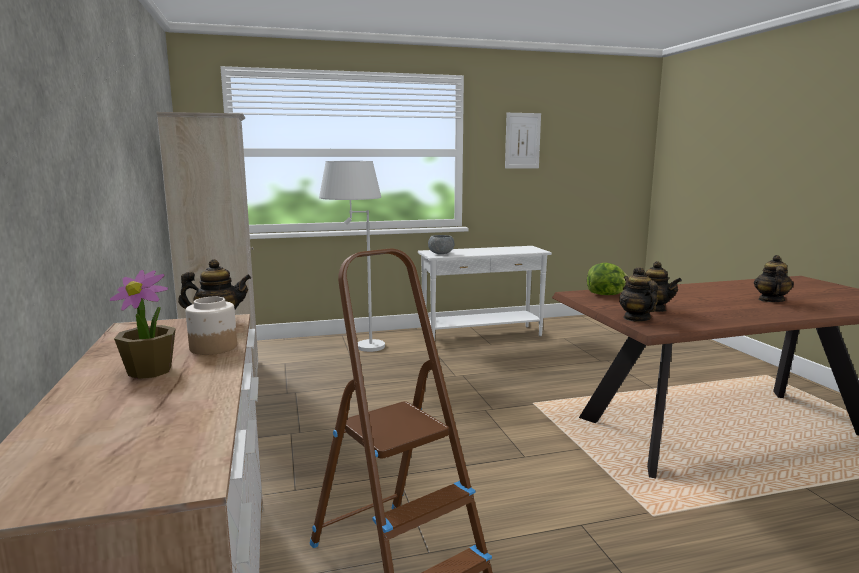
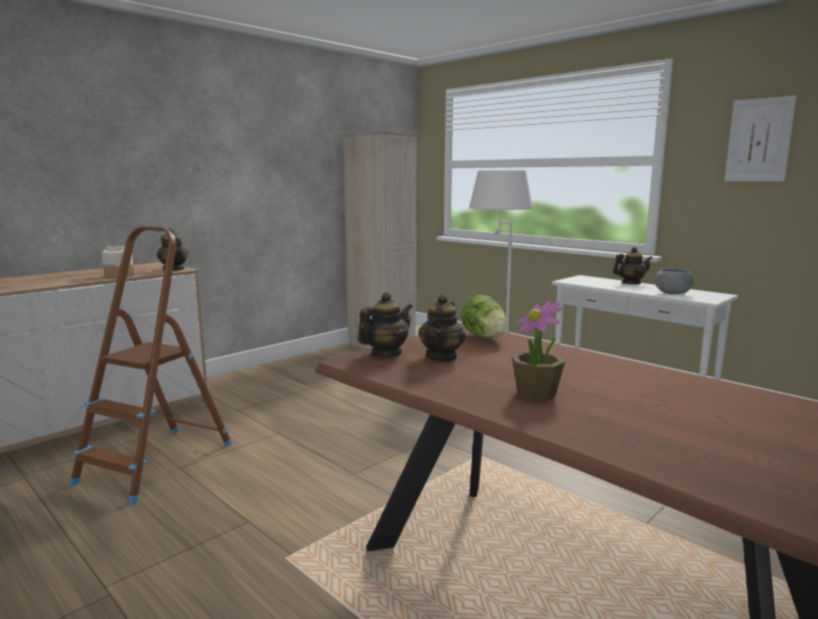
camera: 60 degrees right, 0 degrees up
(150, 371) = (75, 276): potted plant -> potted plant (536, 394)
(441, 253) = (581, 280): grey bowl -> grey bowl (672, 293)
(770, 300) = (623, 409): teapot -> teapot (630, 283)

